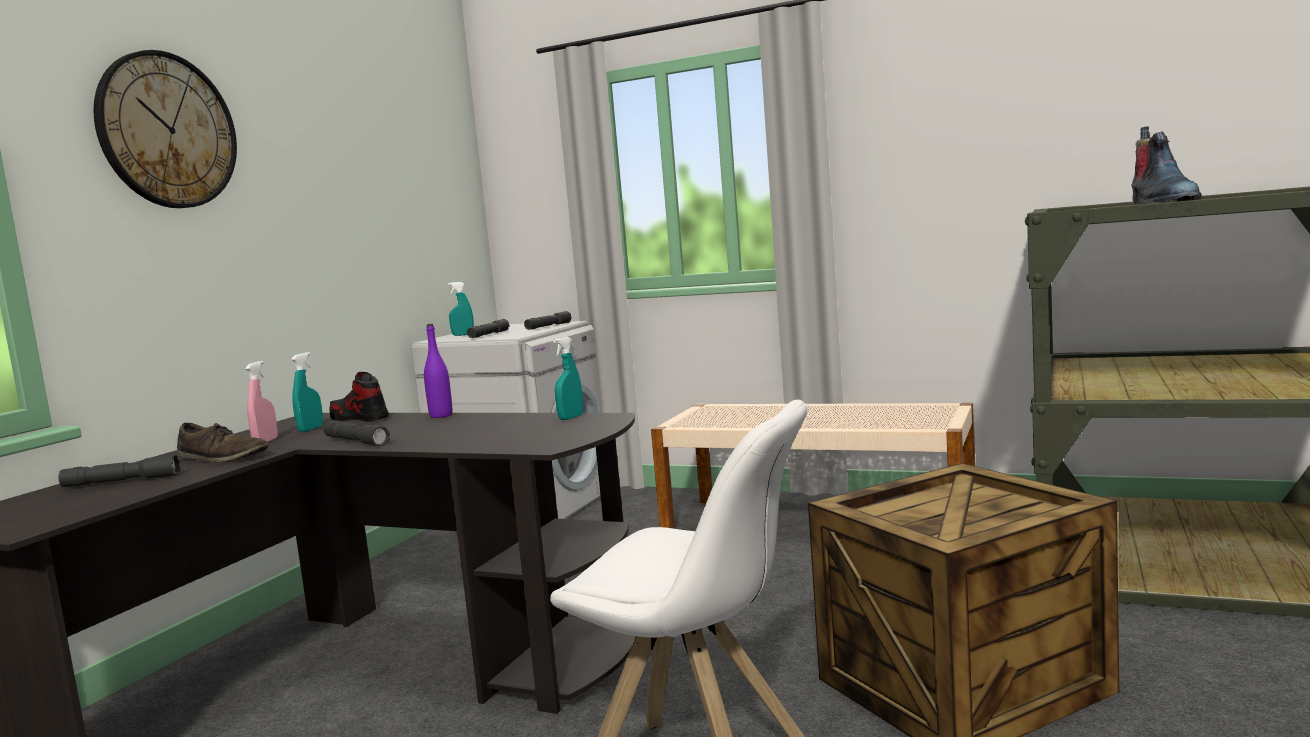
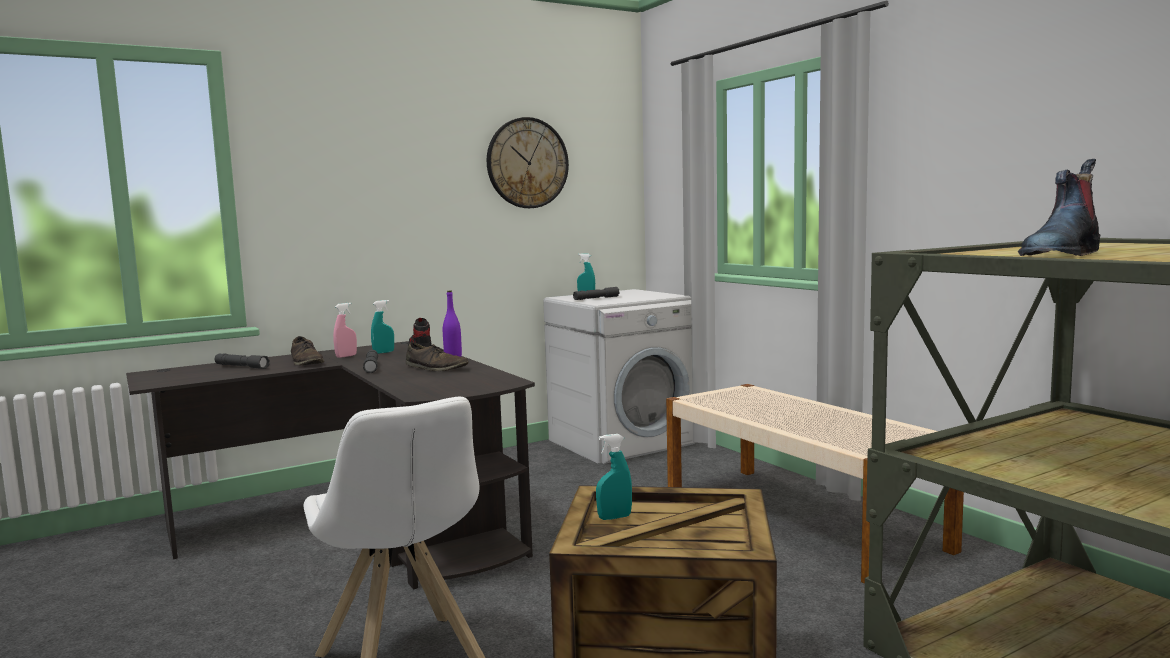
camera: 35 degrees right, 0 degrees up
(167, 131) = (347, 143): wall clock -> wall clock (527, 163)
(457, 425) = (436, 368): none -> brown shoe
(548, 326) = (649, 297): grey flashlight -> none
(571, 417) = (495, 377): turquoise spray bottle -> turquoise spray bottle (614, 517)

